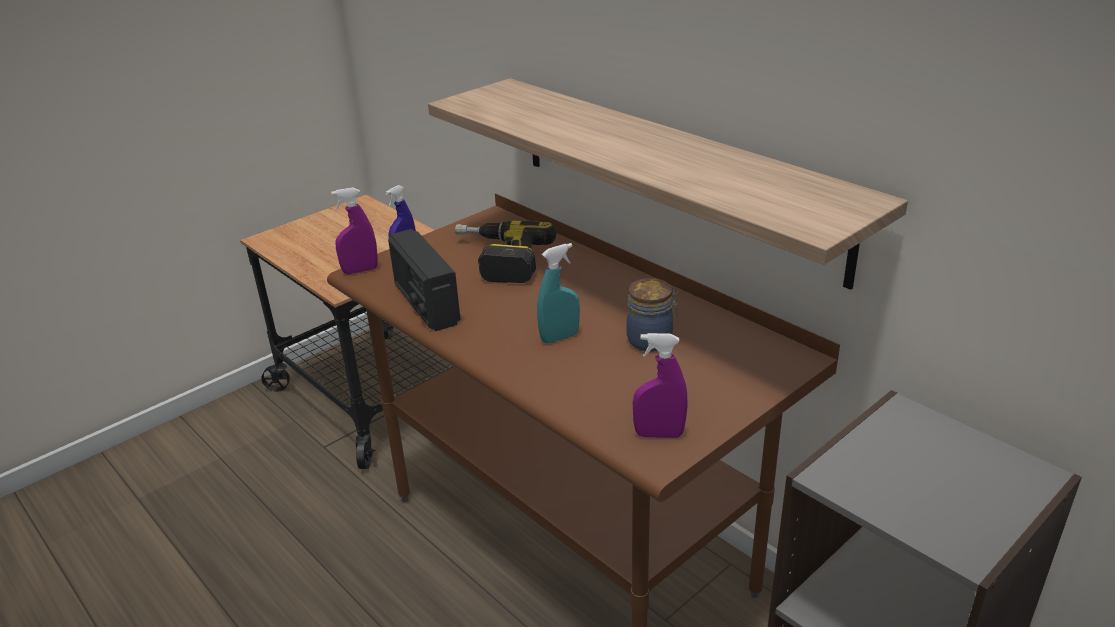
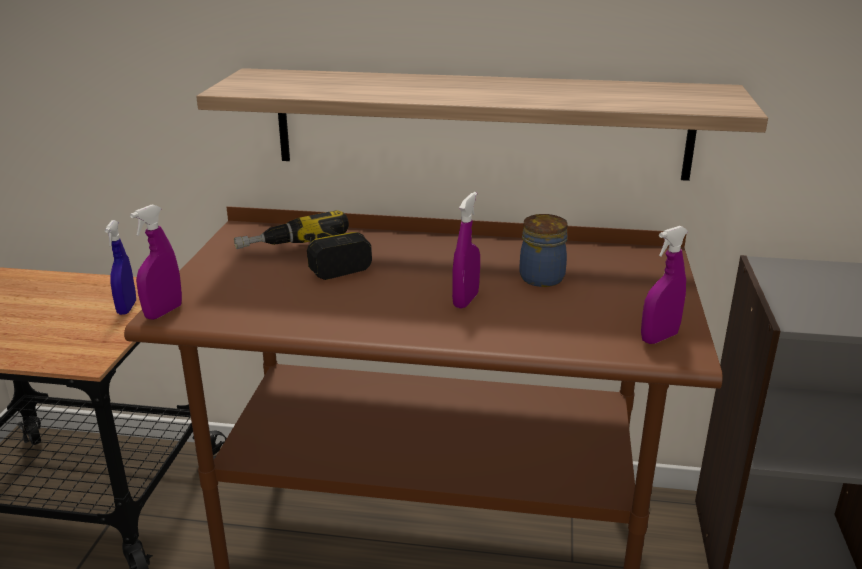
camera: 40 degrees left, 5 degrees down
(425, 303) = (290, 317): radio -> none
(559, 337) = (465, 300): turquoise spray bottle -> purple spray bottle

